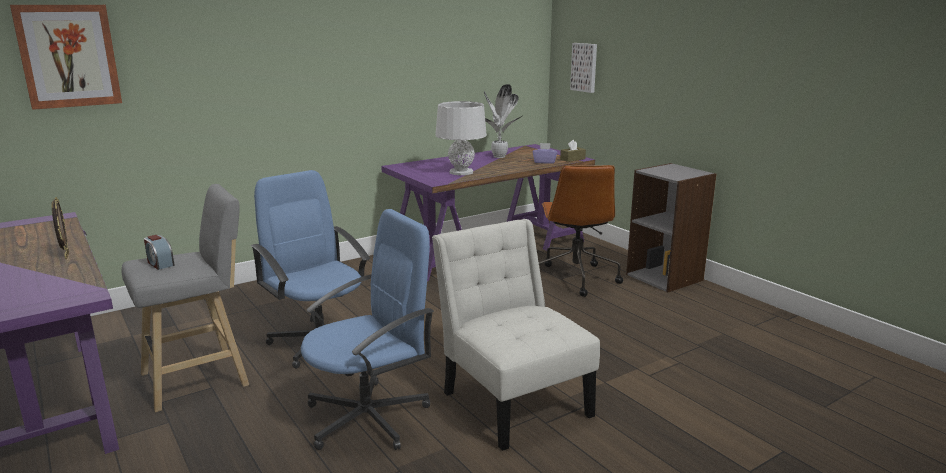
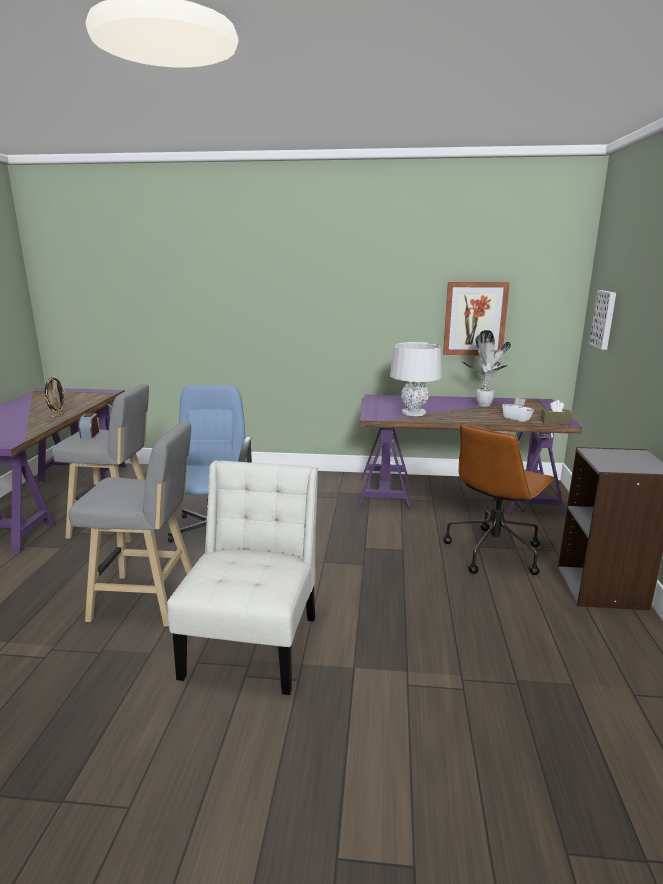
camera: 40 degrees right, 0 degrees up
(68, 56) = (131, 281): picture -> picture (475, 319)
(369, 417) = (149, 600): blue office chair -> grey stool
(544, 162) = (516, 419): purple tissue box -> white tissue box

